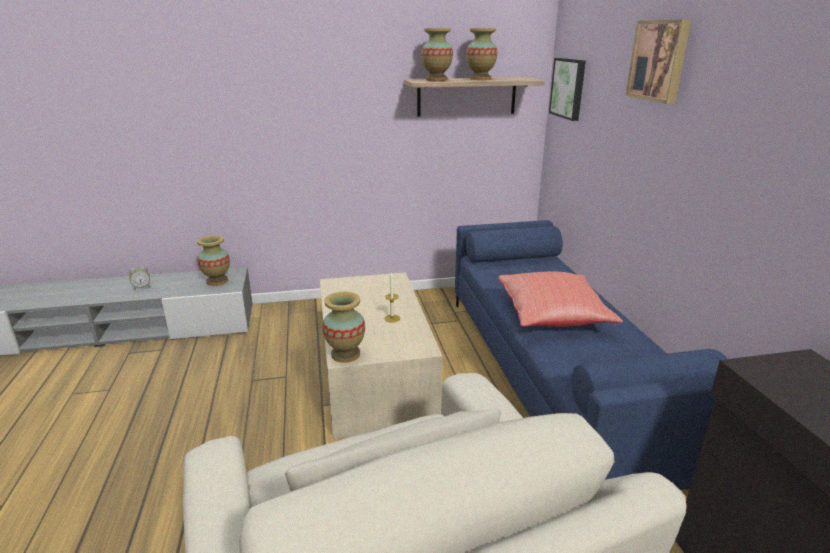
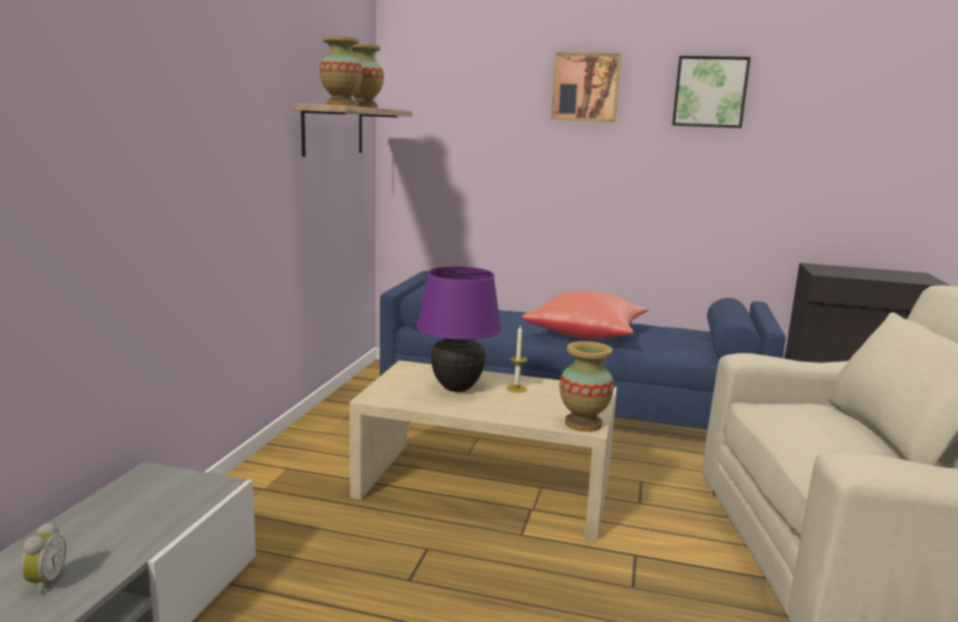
camera: 65 degrees left, 10 degrees down
(217, 281) = (164, 495): vase -> none
(371, 300) = (457, 388): none -> purple table lamp
(569, 88) = (427, 120): picture -> picture (710, 92)

